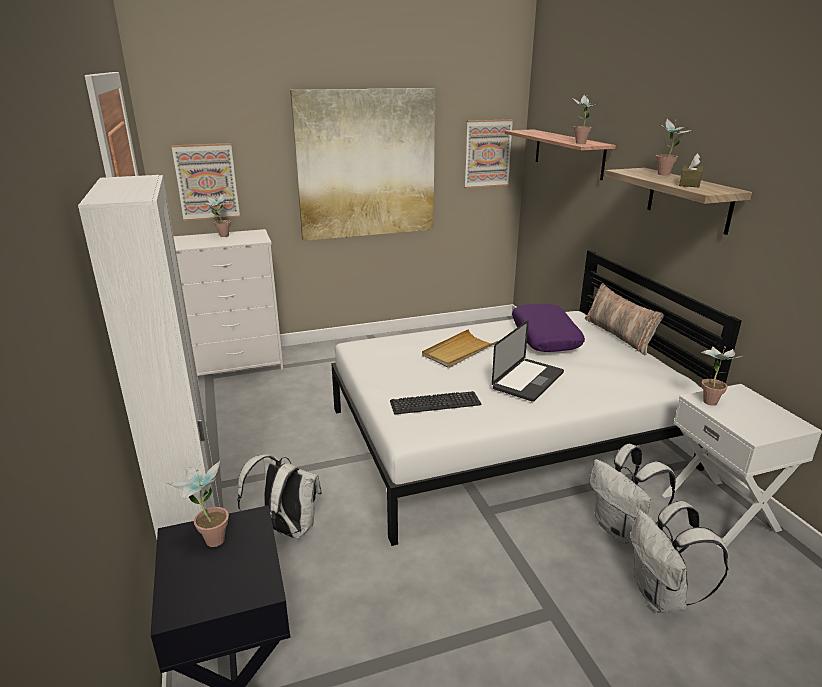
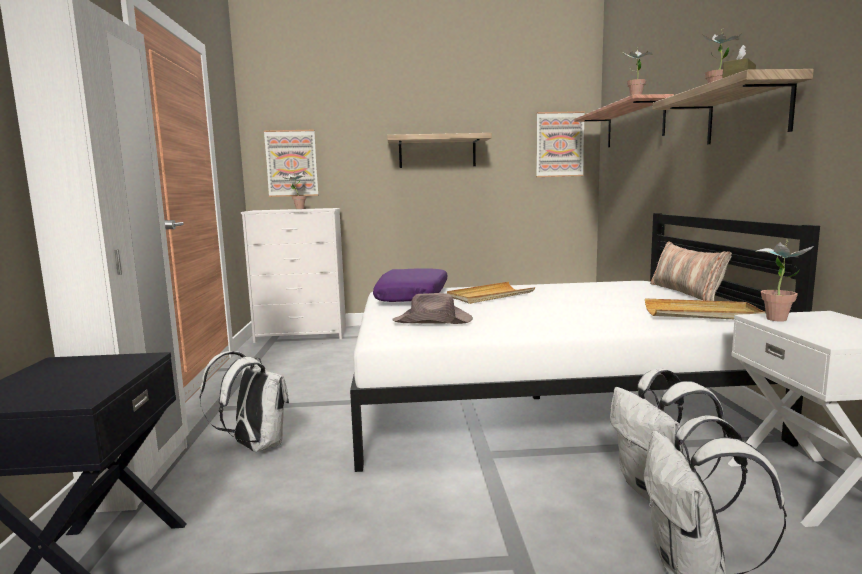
camera: 15 degrees right, 15 degrees down
(210, 538) = (83, 365): potted plant -> none
(366, 164) = (437, 152): picture -> shelf
(435, 403) = (433, 321): keyboard -> brown hat
(528, 381) = (551, 312): laptop -> none
(545, 337) = (595, 291): purple pillow -> purple pillow (413, 296)
(645, 377) = (701, 314): none -> beige tray

